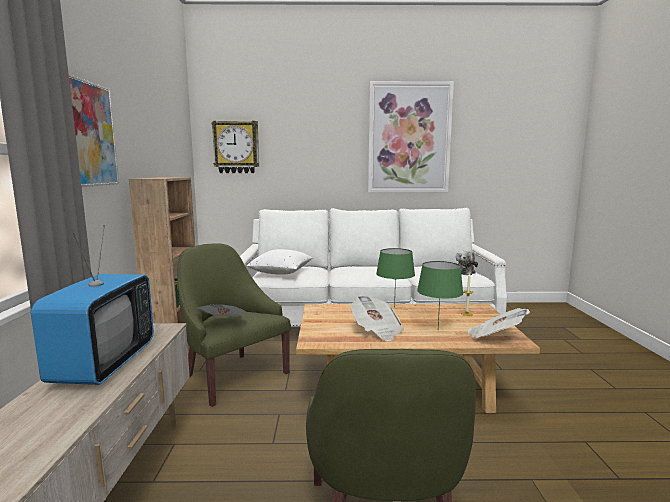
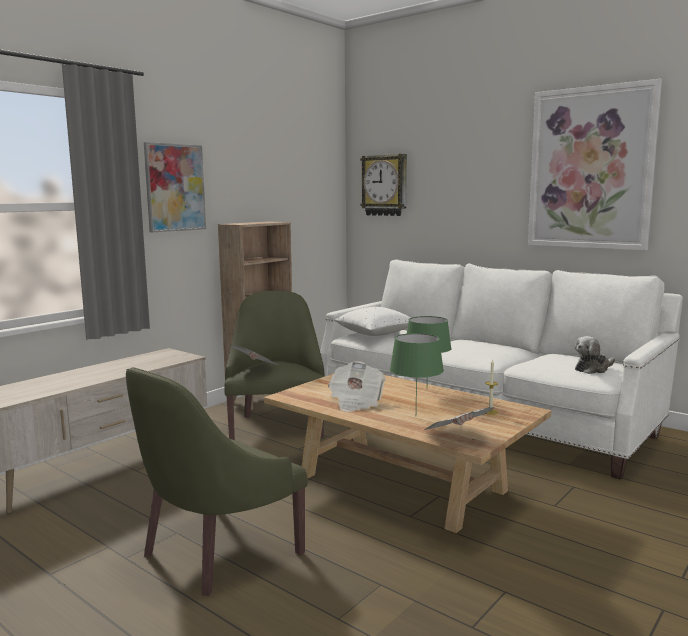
camera: 40 degrees right, 0 degrees up
(104, 364) = (115, 369): television -> none

